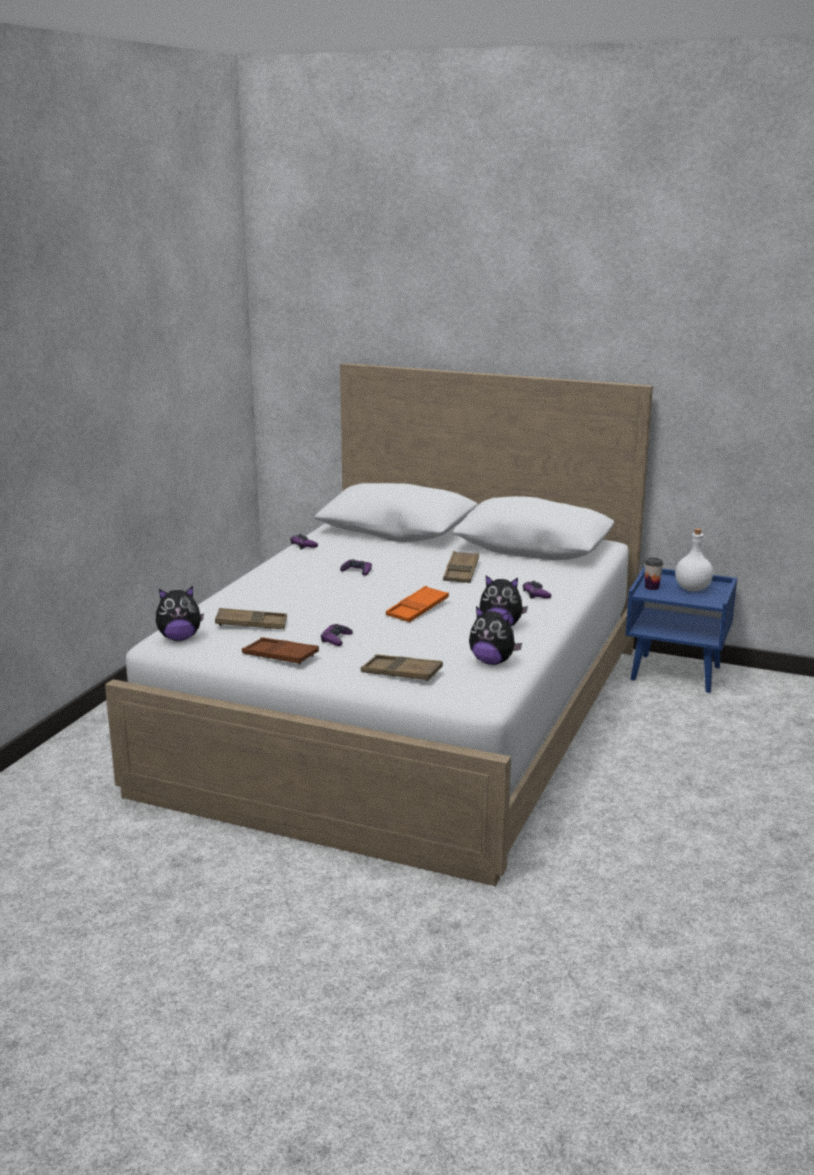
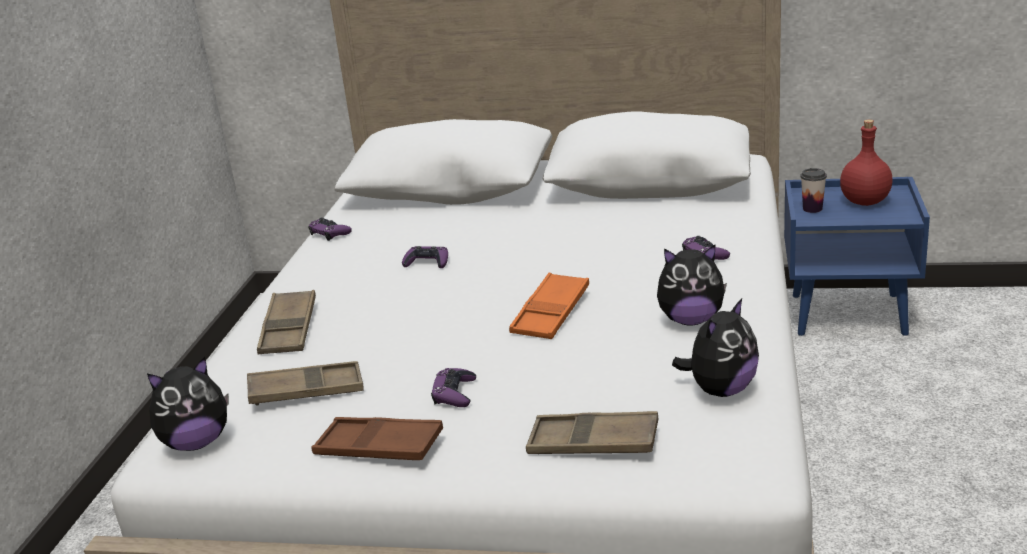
camera: 10 degrees left, 5 degrees up
(461, 572) = (577, 237): brown tray -> brown tray (289, 329)
(492, 662) = (720, 390): plush toy -> plush toy turned 60 degrees counterclockwise
(692, 588) = (864, 201): white bottle -> red bottle

